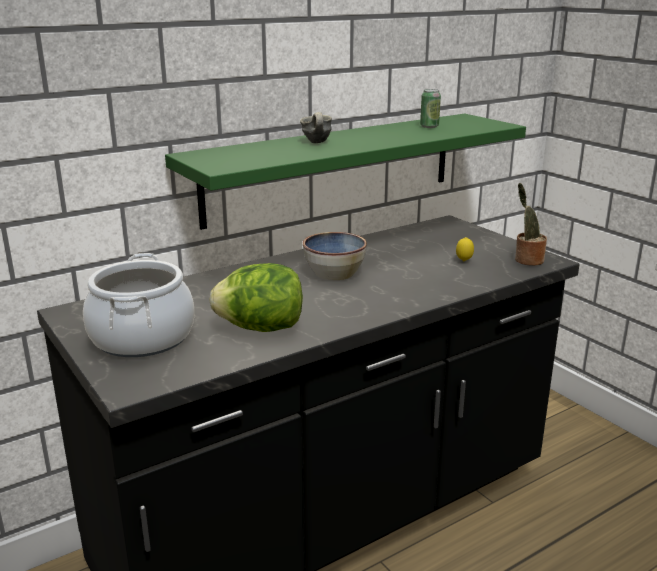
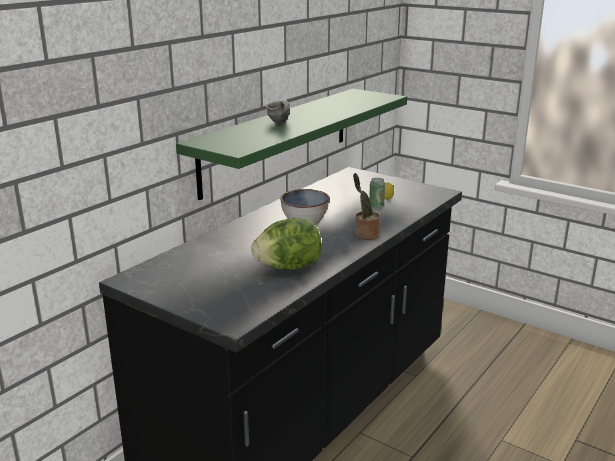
camera: 20 degrees left, 0 degrees up
(142, 337) = (207, 288): cooking pot -> none
(429, 126) = (342, 102): can -> can (376, 206)
(527, 260) = (427, 193): potted plant -> potted plant (365, 235)

